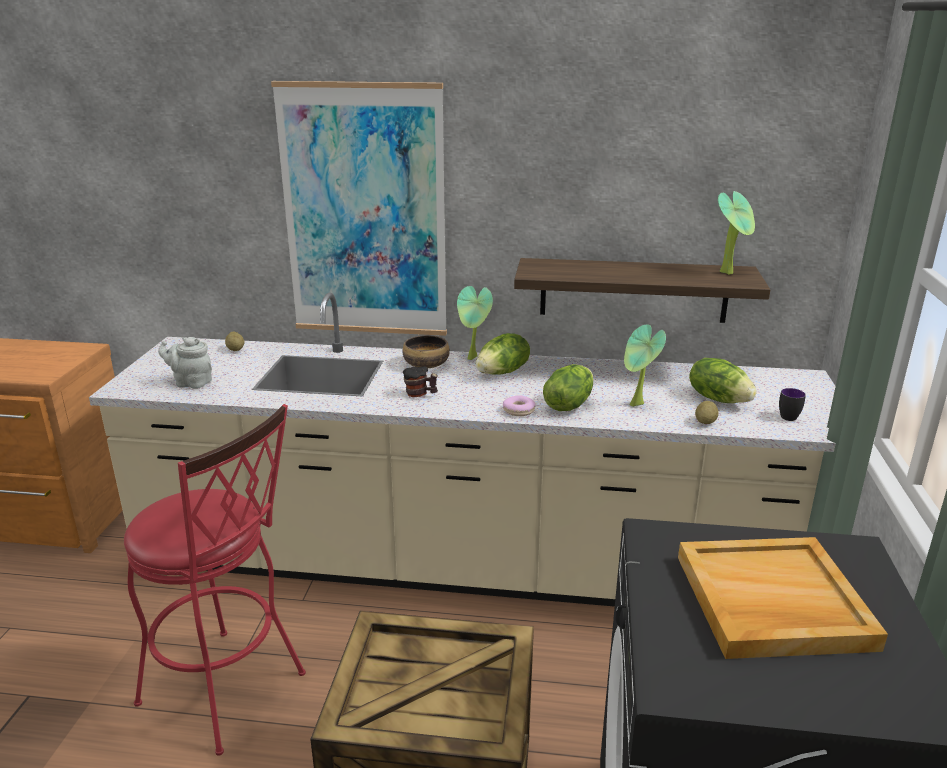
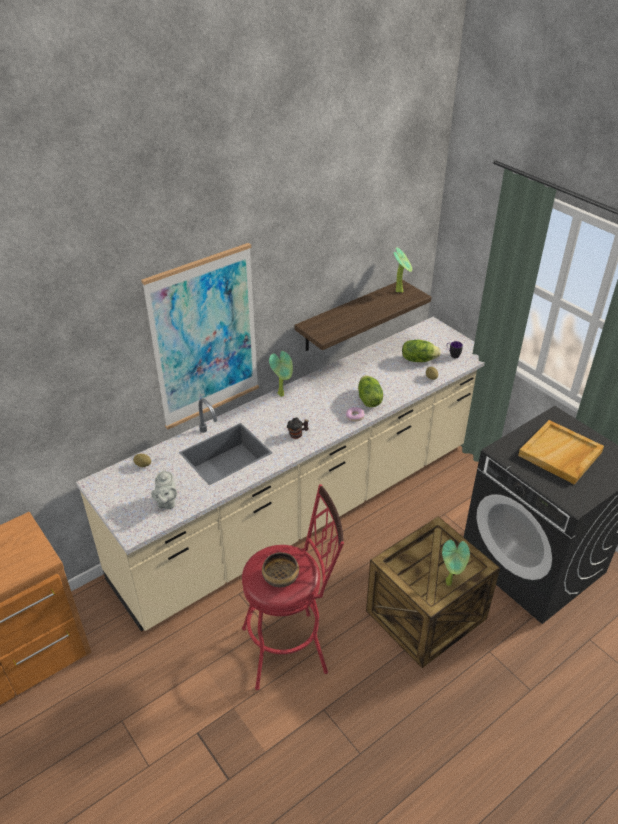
camera: 45 degrees left, 15 degrees up
(191, 383) = (166, 502): grey teapot -> grey teapot turned 60 degrees counterclockwise
(426, 365) = (267, 412): bowl -> bowl (281, 577)
(503, 372) = (311, 395): lettuce -> none
(637, 406) = (395, 383): potted plant -> potted plant (450, 583)

